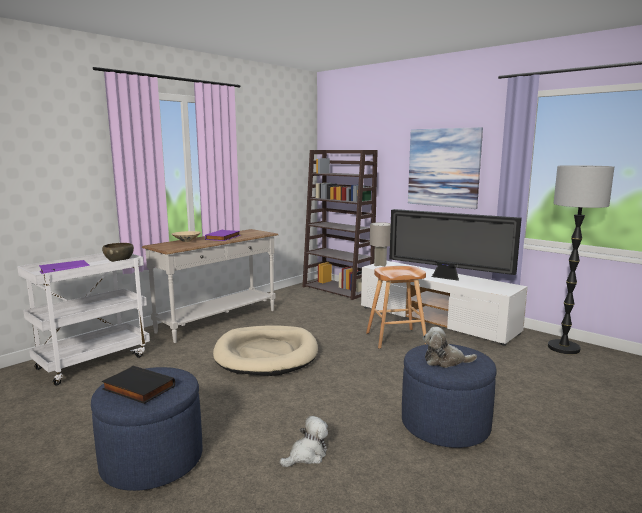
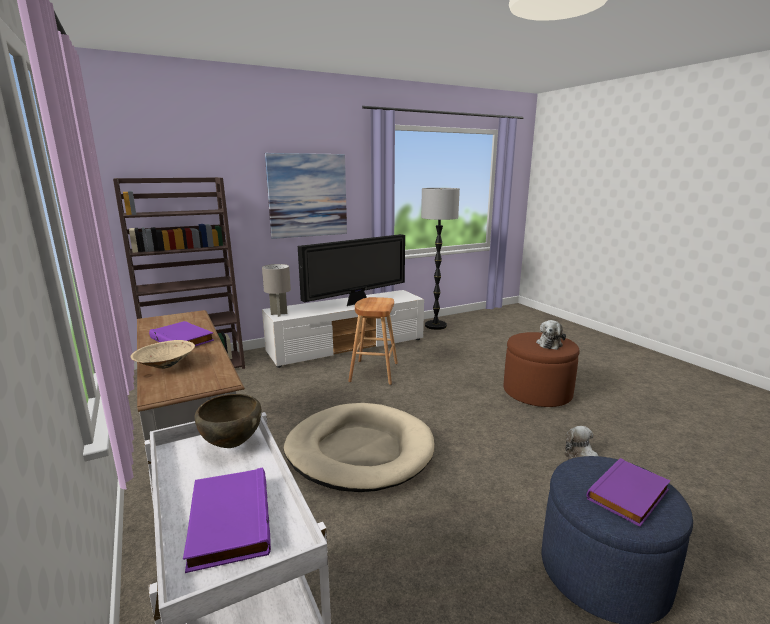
camera: 70 degrees left, 5 degrees up
(137, 388) = (629, 496): black book -> purple book
(445, 424) = (537, 392): blue ottoman -> brown ottoman

